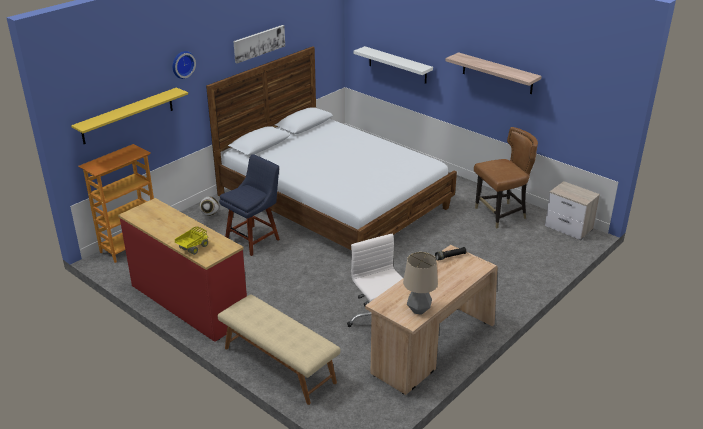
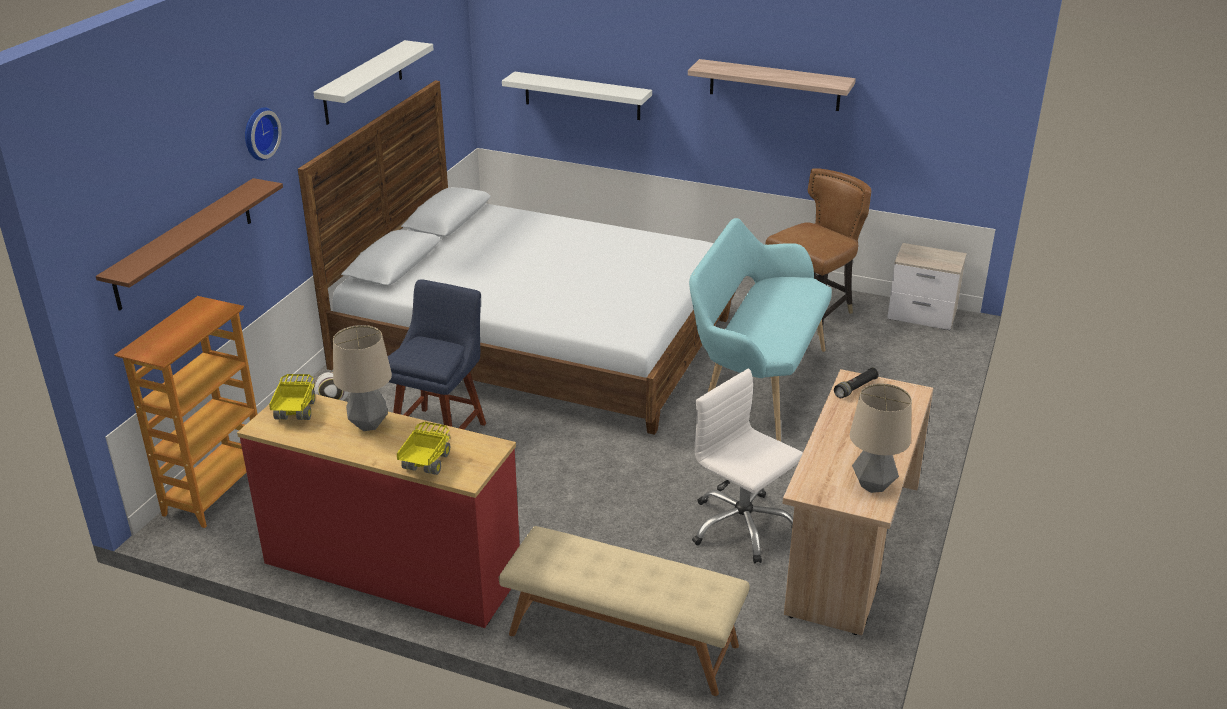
camera: 20 degrees left, 0 degrees up
(128, 116) = (184, 243): yellow shelf -> brown shelf
(150, 210) = (295, 412): none -> toy truck
(179, 223) = (368, 425): none -> table lamp
(259, 43) = (363, 82): picture -> white shelf
(439, 249) = (756, 385): none -> turquoise bench

